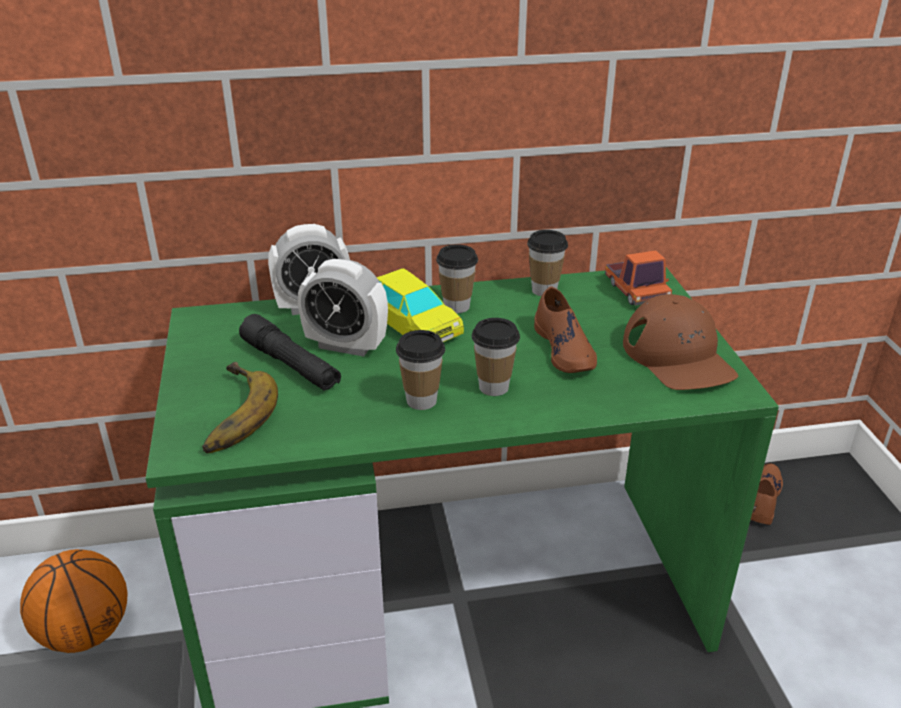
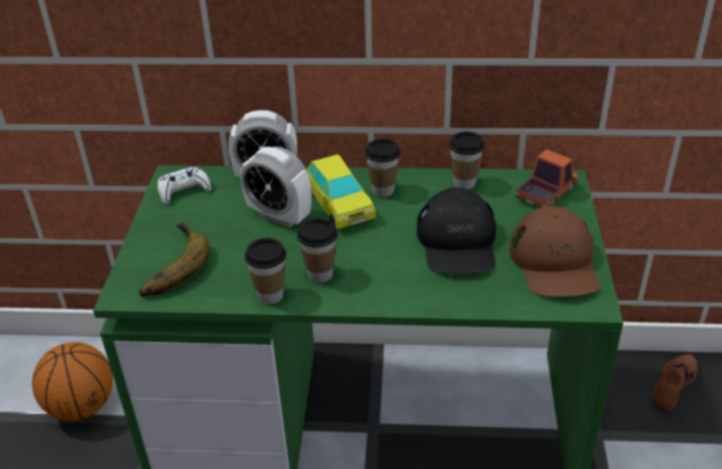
camera: 15 degrees right, 5 degrees up
(216, 331) = (184, 191): none -> white game controller
(291, 365) = (230, 228): black flashlight -> none
(494, 387) = (383, 270): cup -> cup (270, 295)
(564, 349) = (457, 242): brown shoe -> black cap
(636, 291) = (546, 193): toy truck -> toy truck turned 135 degrees counterclockwise

